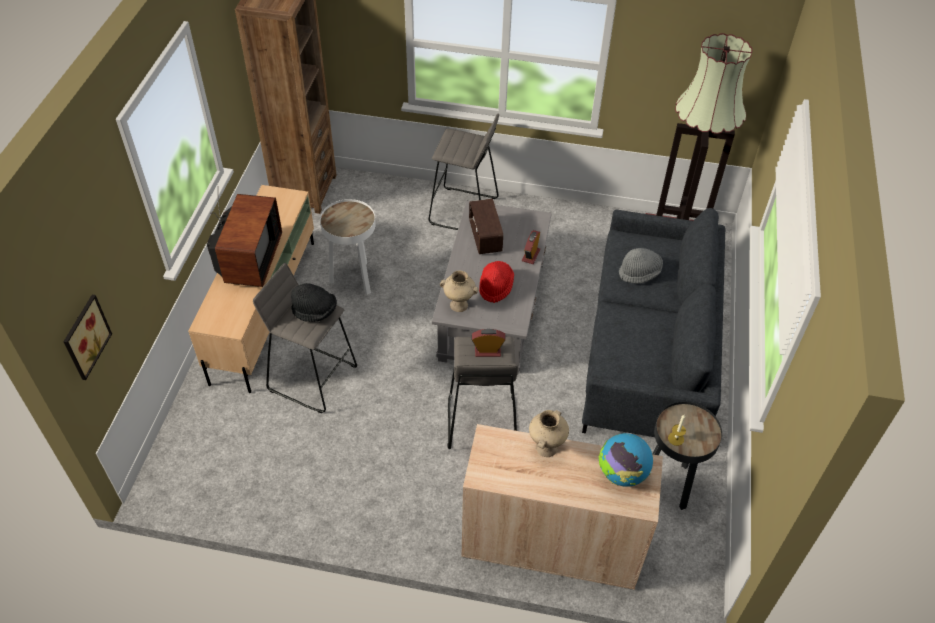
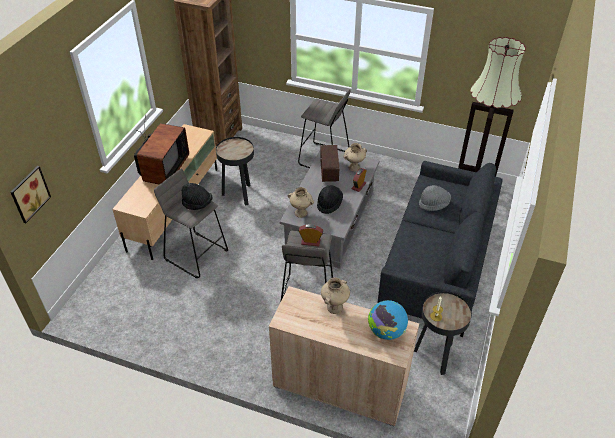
camera: 10 degrees right, 5 degrees down
(354, 279) = (239, 195): white side table -> black side table
(495, 287) = (329, 204): red hat -> black hat
(518, 228) = (354, 168): none -> beige vase

